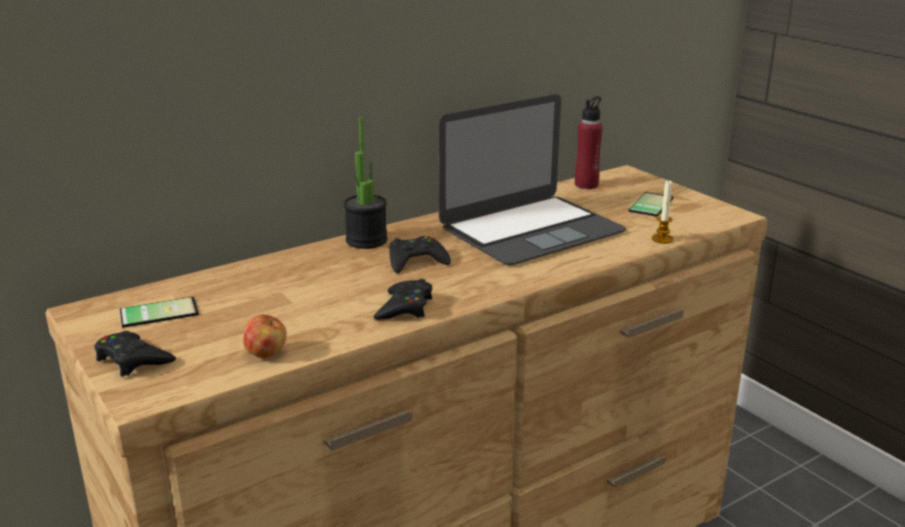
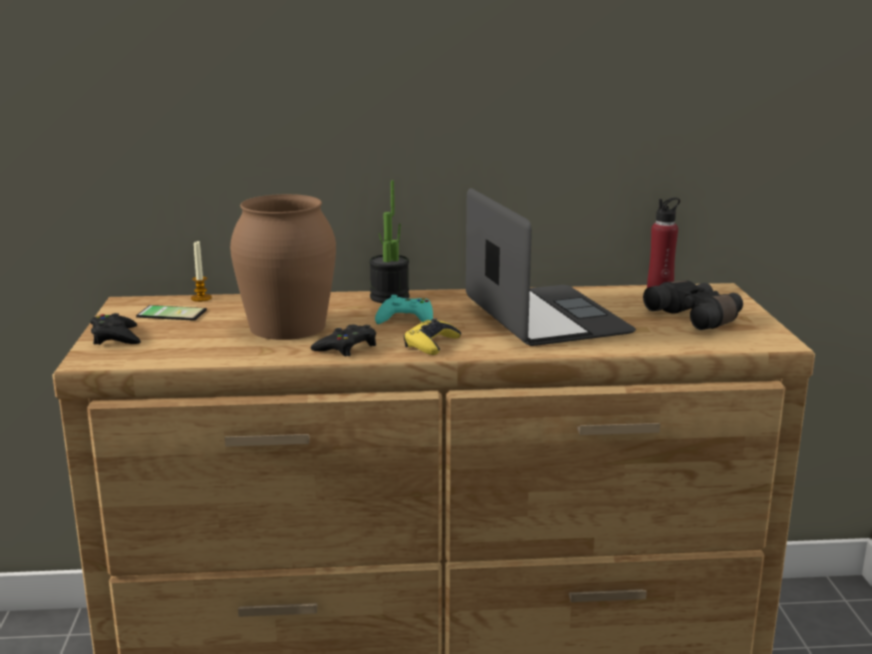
camera: 30 degrees right, 5 degrees down
(266, 354) = (203, 353): apple -> none
(312, 297) = (288, 326): none -> brown vase
(416, 261) = (406, 319): black game controller -> turquoise game controller
(477, 283) = (431, 344): none -> yellow game controller
(531, 229) = (545, 316): laptop -> laptop turned 105 degrees counterclockwise
(648, 204) = (697, 317): phone -> black binoculars
(662, 239) = (662, 346): candle -> candle (201, 298)

